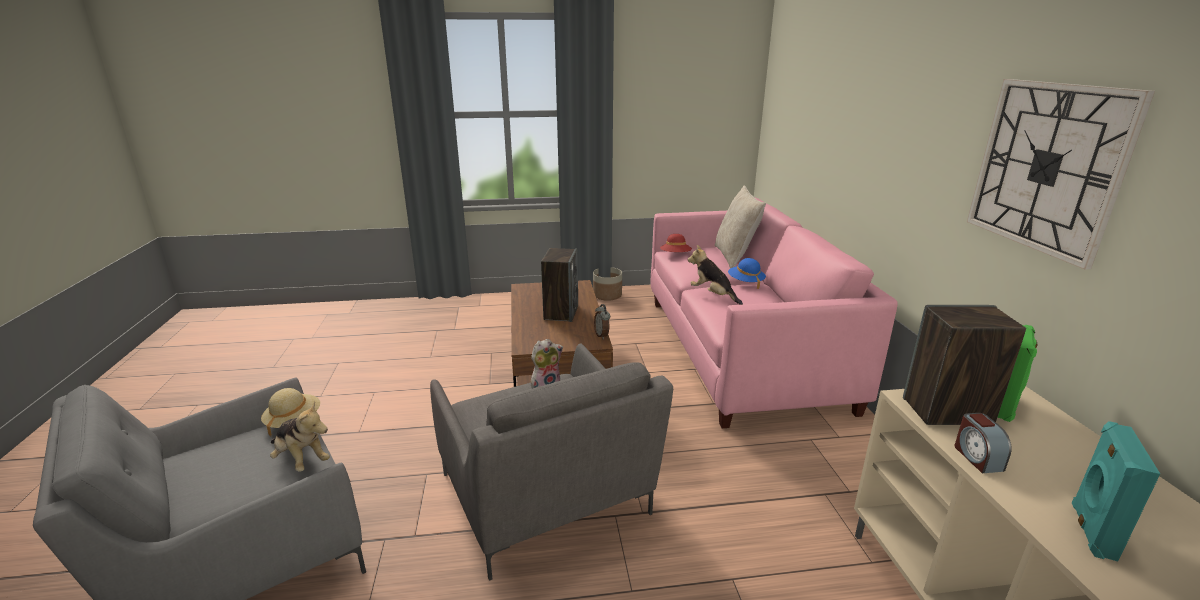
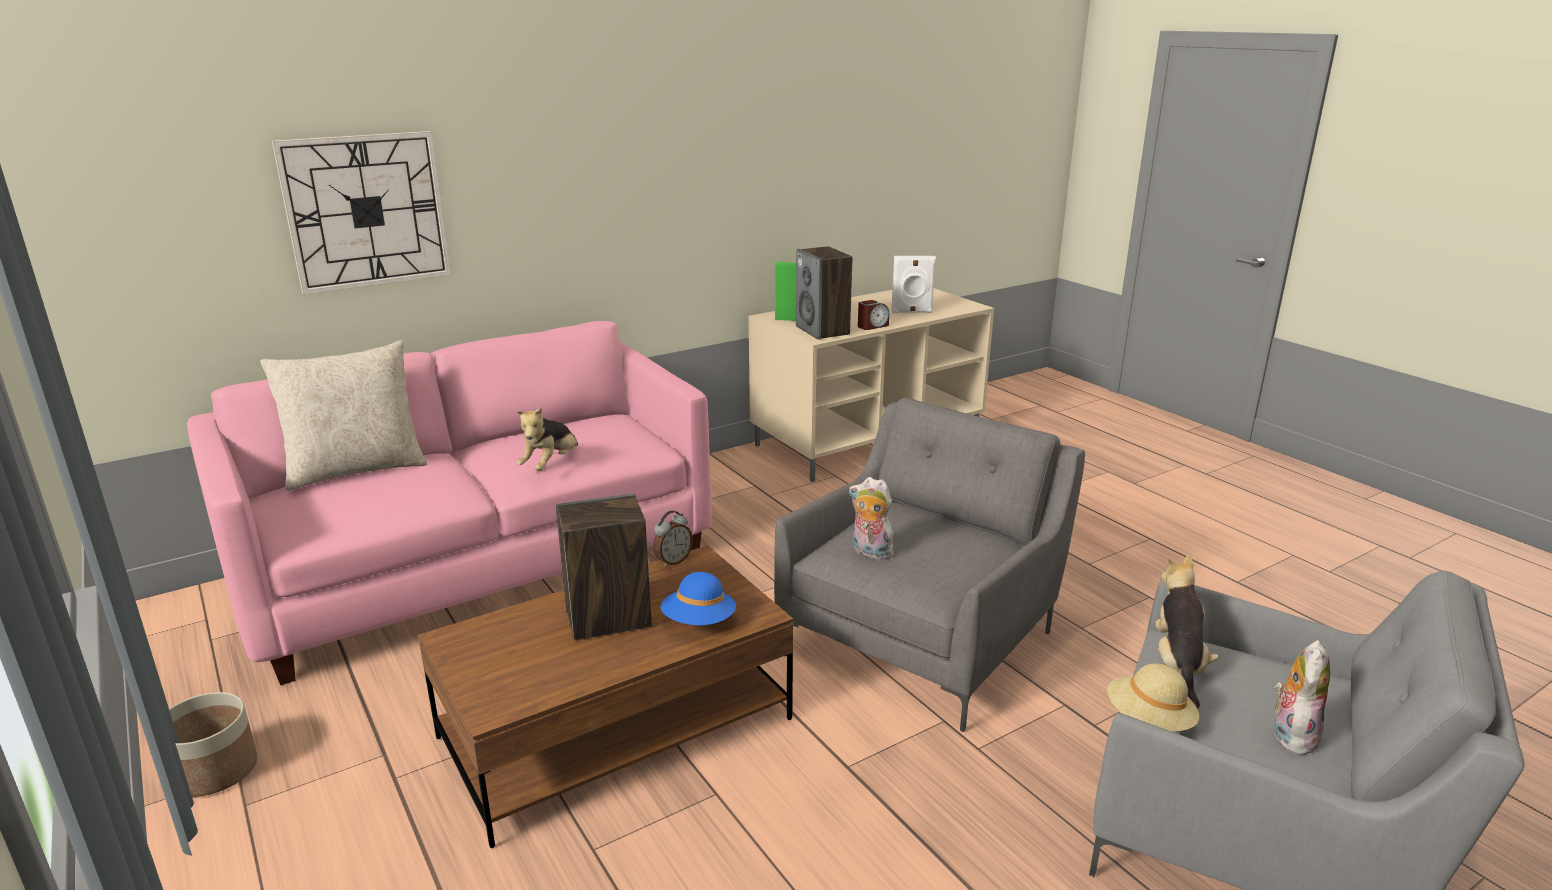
camera: 115 degrees left, 0 degrees up
(207, 466) = (1291, 734): none -> plush toy
(675, 256) = (333, 528): red hat -> none
(745, 282) = (483, 452): blue hat -> blue hat (699, 622)
(1047, 167) = (713, 155): wall clock -> wall clock (366, 211)
(1090, 530) = (911, 312): turquoise speaker -> white speaker

